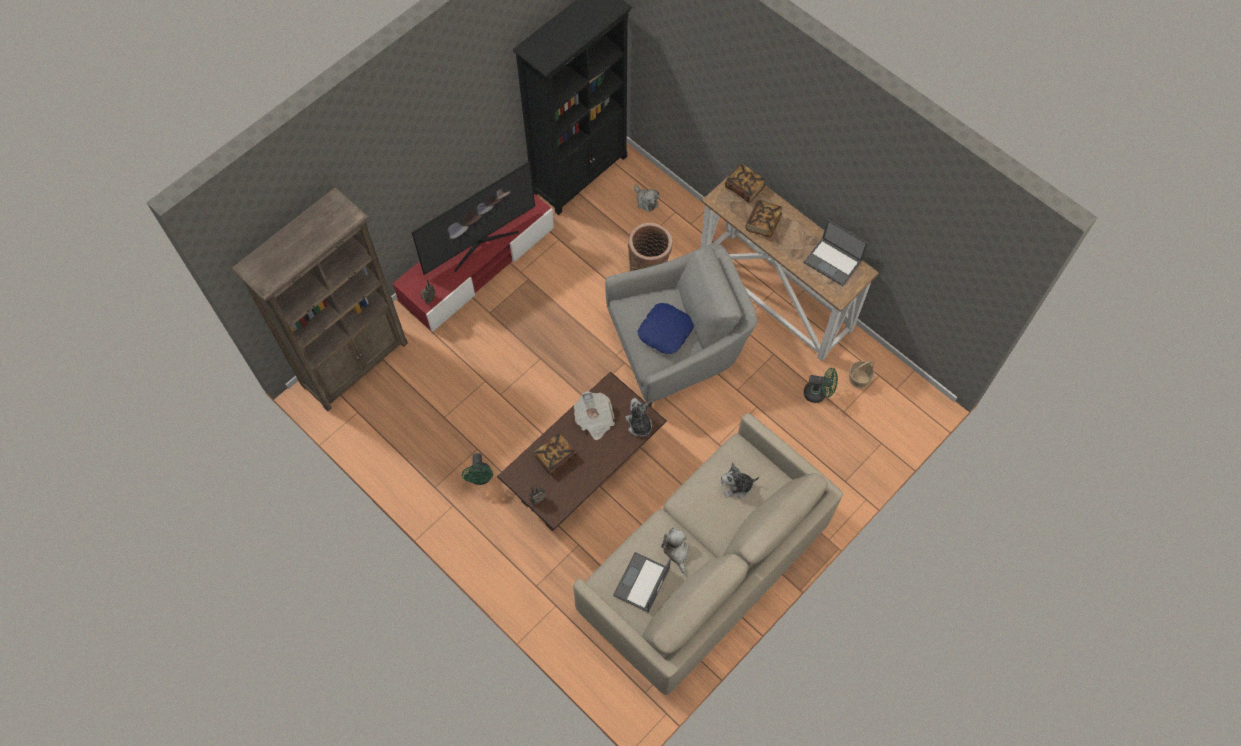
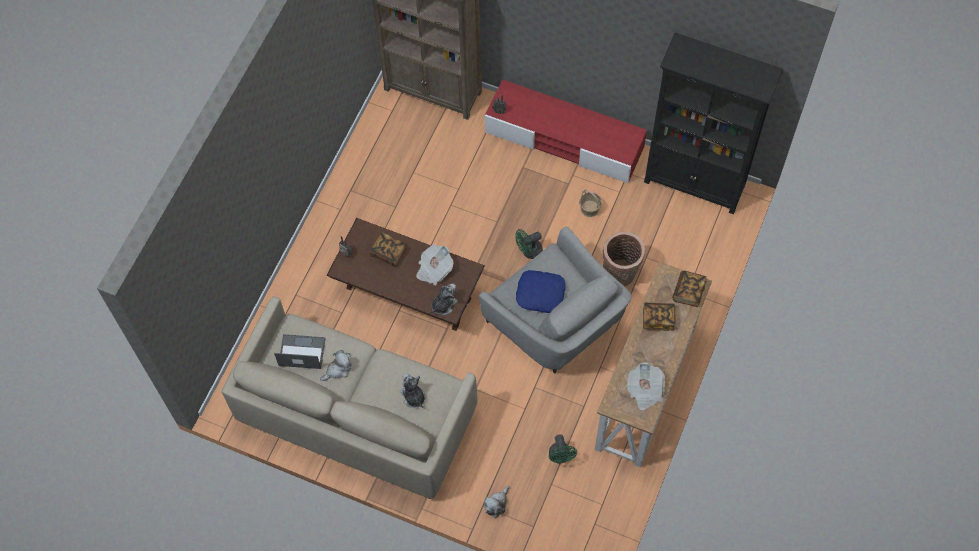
camera: 70 degrees right, 0 degrees up
(479, 243) = (569, 126): television -> none
(480, 478) = (371, 219): green fan -> green fan (529, 251)
(646, 201) = (693, 246): plush toy -> plush toy (496, 504)
(833, 262) = (645, 390): laptop -> newspaper
(859, 379) = (590, 488): basket -> basket (589, 209)

